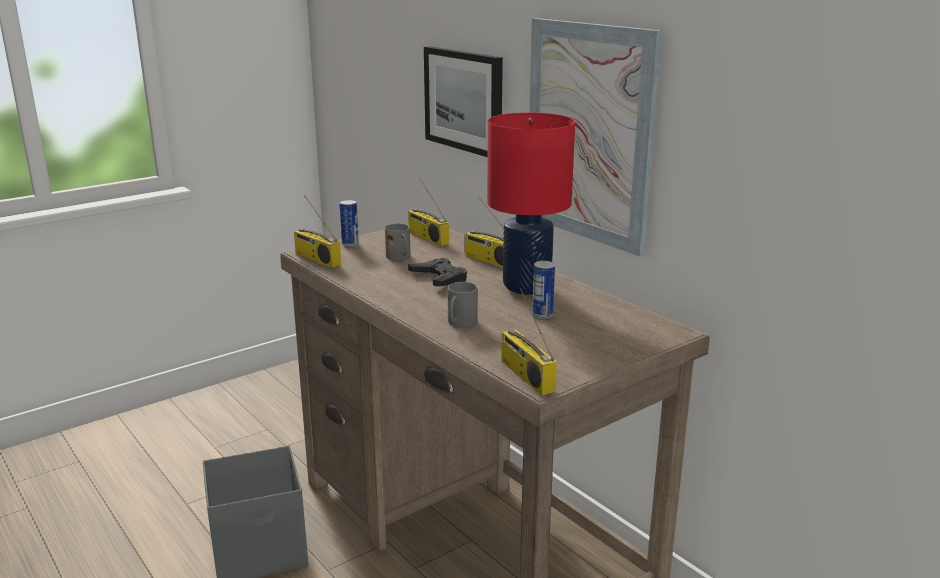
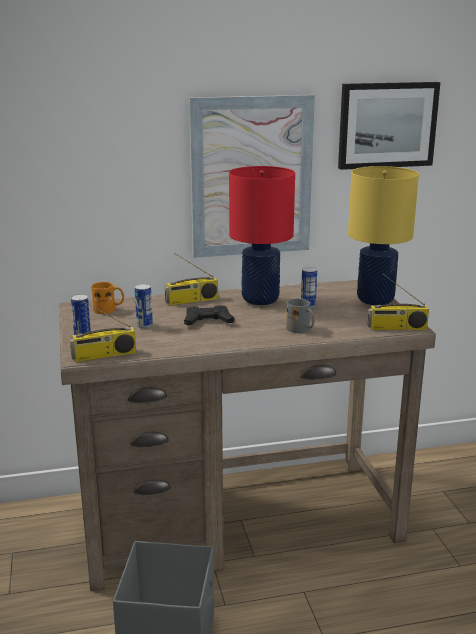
camera: 65 degrees left, 0 degrees up
(400, 257) = (144, 325): grey mug -> can
(426, 237) = (109, 309): radio -> orange mug
(464, 100) = (97, 180): picture -> picture (387, 125)
(609, 349) = (374, 302): none -> yellow table lamp

